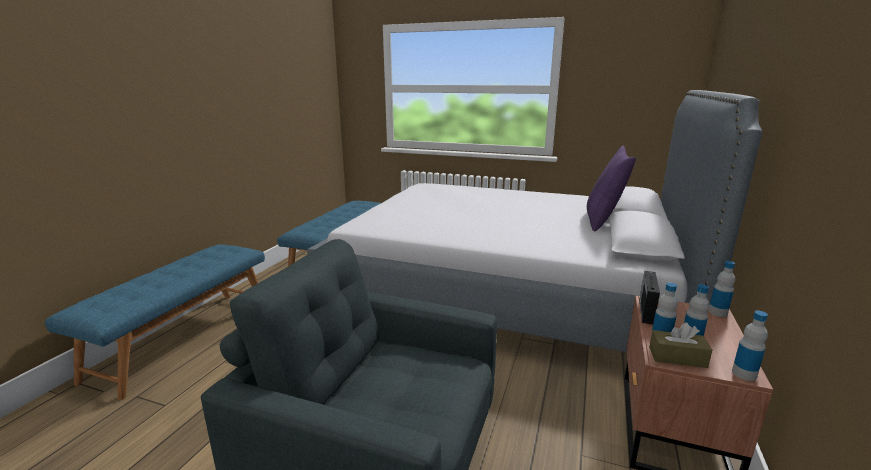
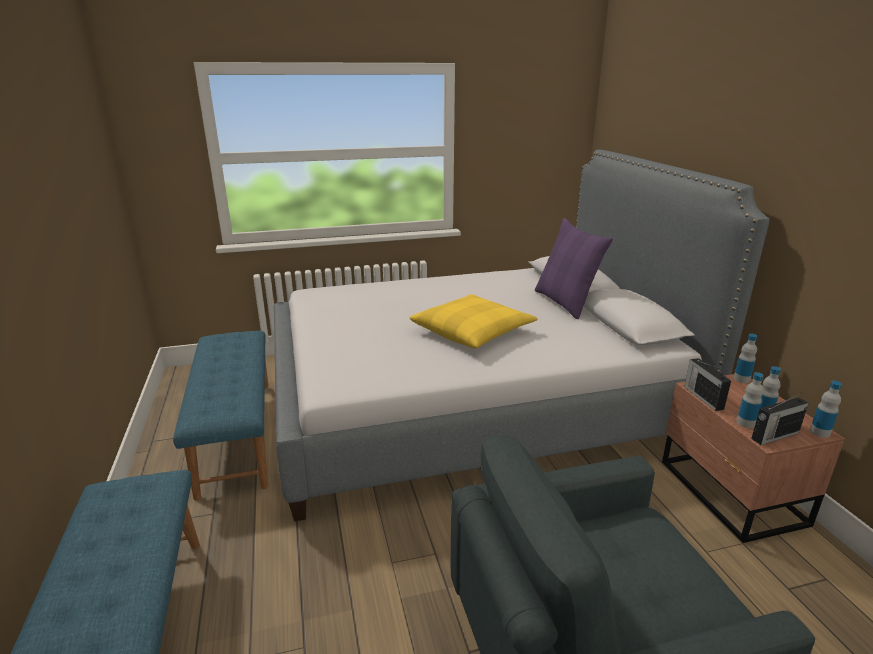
camera: 35 degrees left, 5 degrees up
(493, 220) = (472, 331): none -> yellow pillow
(677, 357) = (774, 436): brown tissue box -> radio

